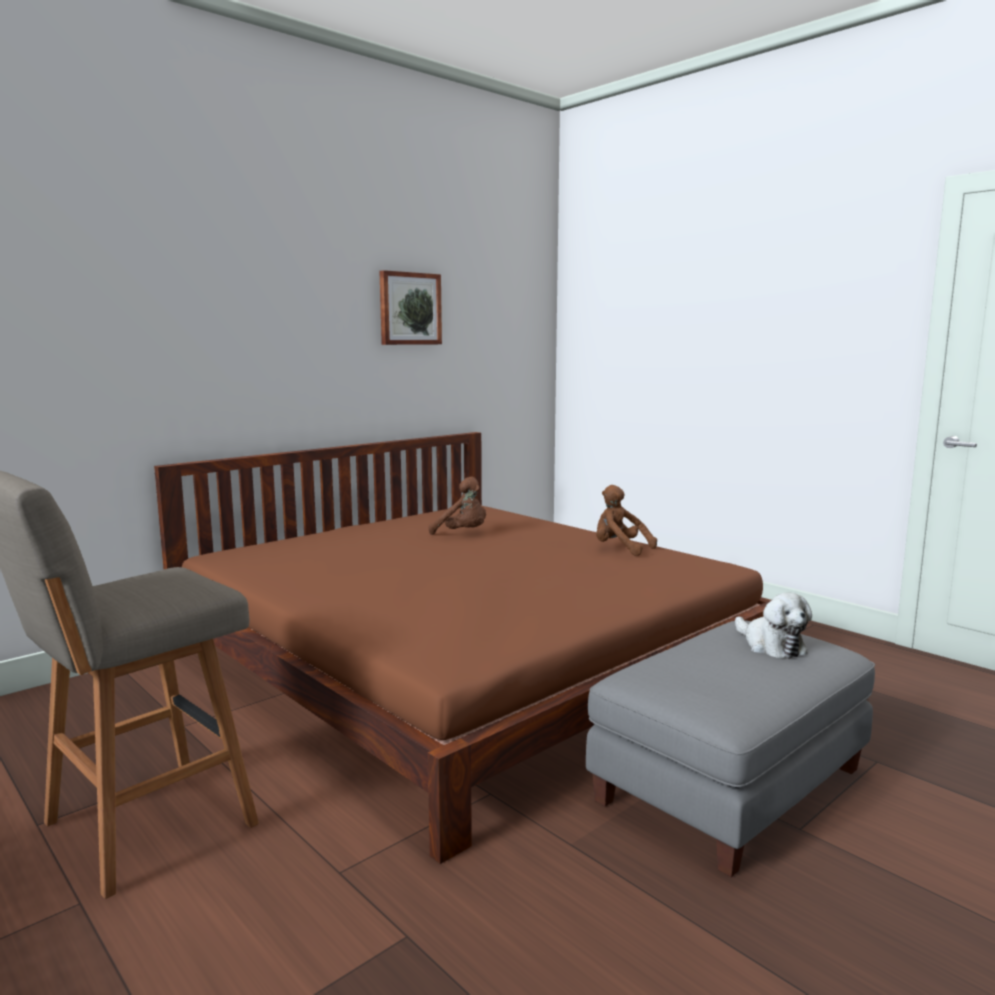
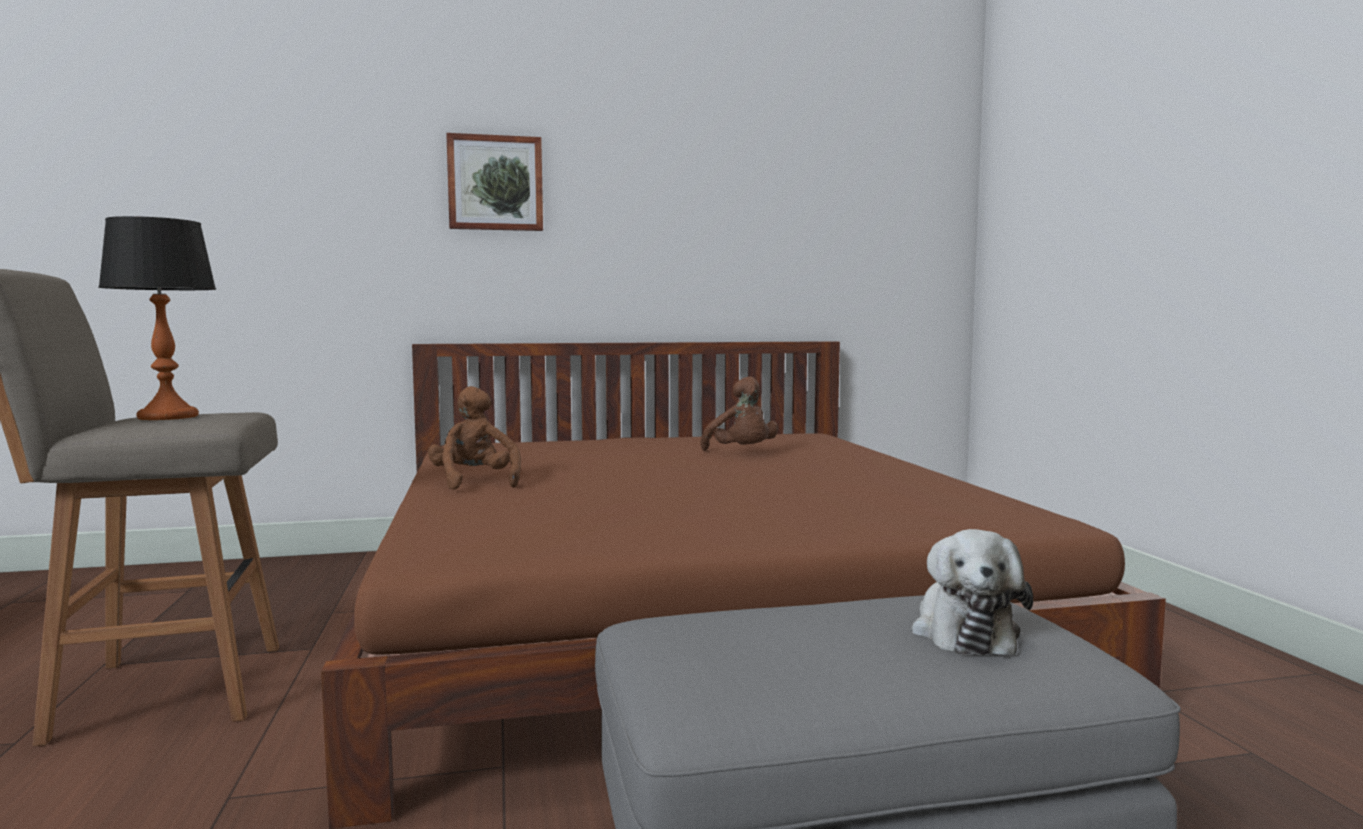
camera: 30 degrees right, 5 degrees down
(140, 588) = (167, 417): none -> table lamp
(409, 308) = (741, 182): picture -> picture (495, 183)
(620, 549) = (919, 485): brown plush toy -> brown plush toy (475, 482)

